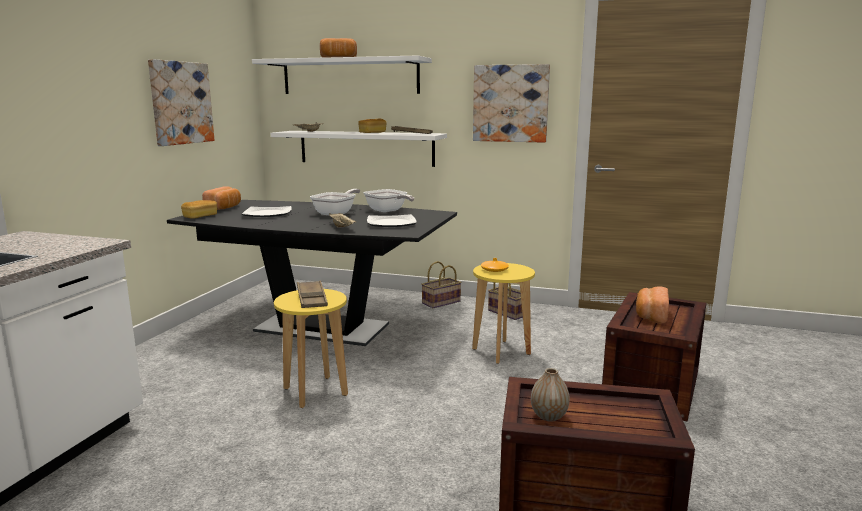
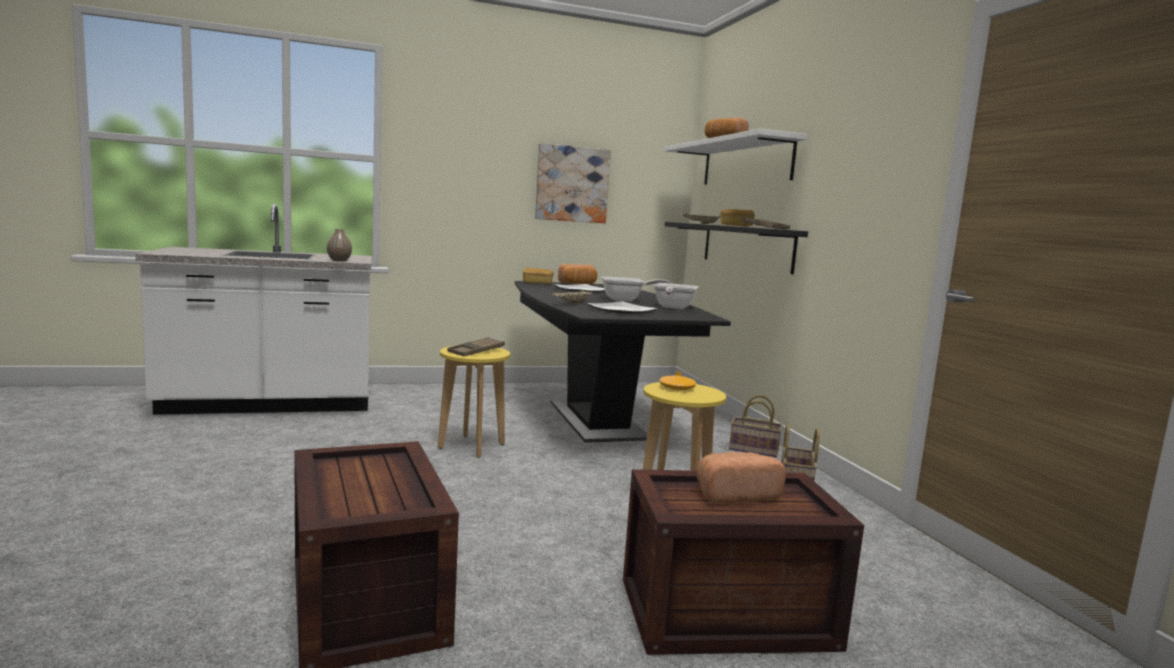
camera: 55 degrees right, 5 degrees down
(366, 148) = (746, 246): white shelf -> black shelf
(510, 103) = (871, 190): picture -> none
(549, 416) = (345, 468): vase -> vase (339, 260)

